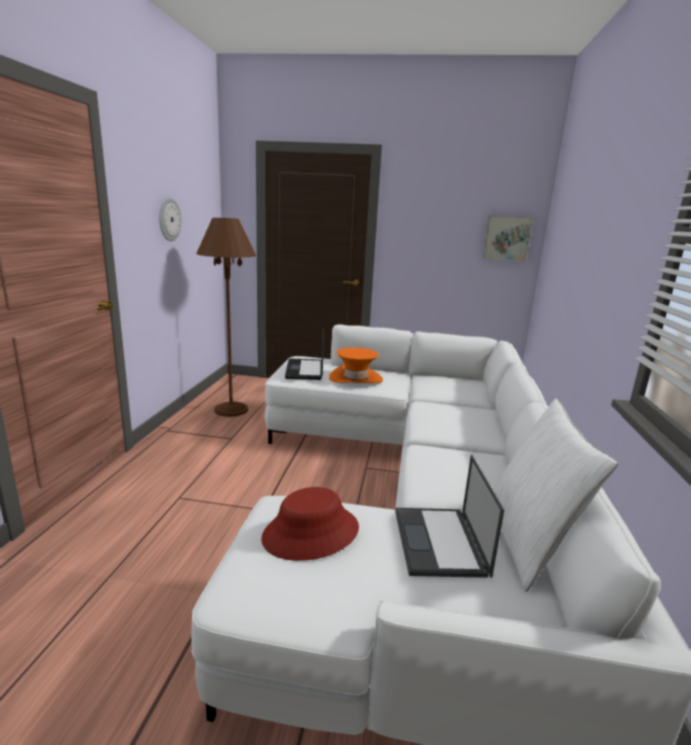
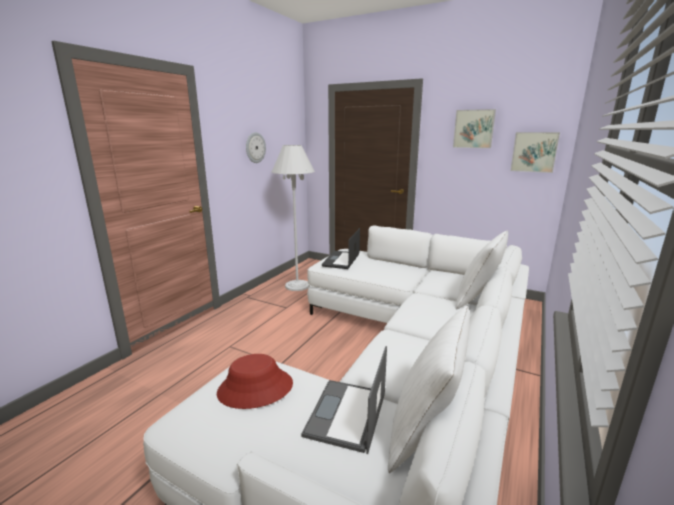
camera: 20 degrees right, 0 degrees up
(231, 409) = (297, 286): brown floor lamp -> white floor lamp
(355, 378) = (376, 270): orange hat -> none
(442, 209) = (474, 129): none -> picture
(485, 402) = (478, 299): none -> white pillow

